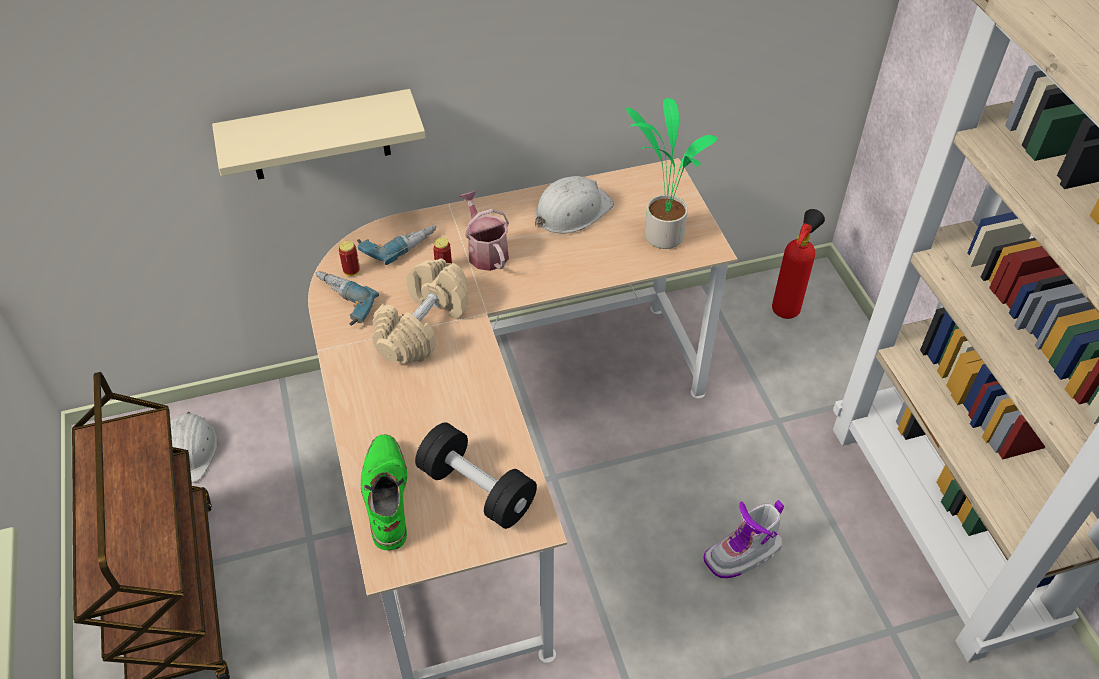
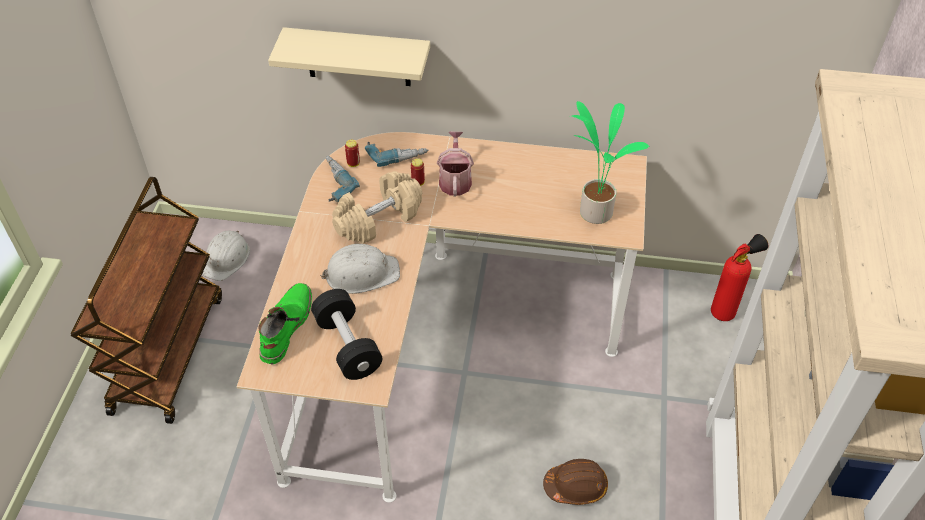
camera: 25 degrees right, 0 degrees up
(571, 211) = (537, 171): white hard hat -> white hard hat (361, 273)
(743, 554) = (576, 486): boot -> brown hard hat

